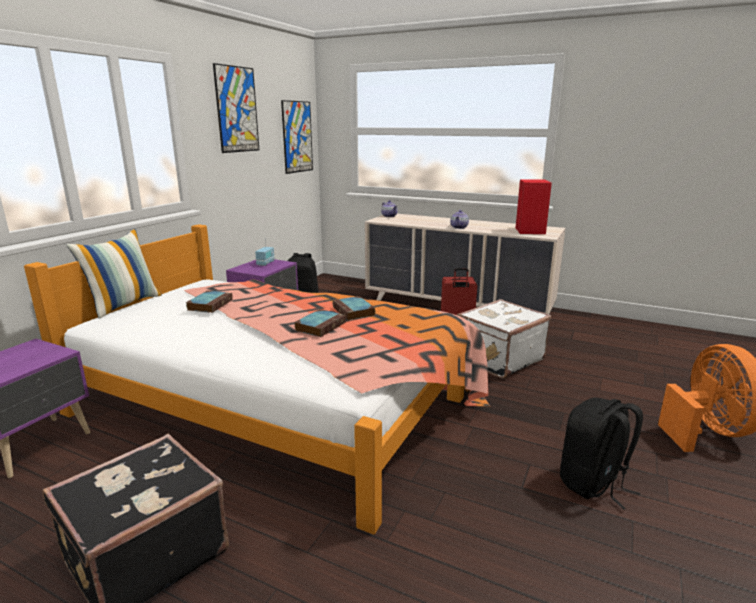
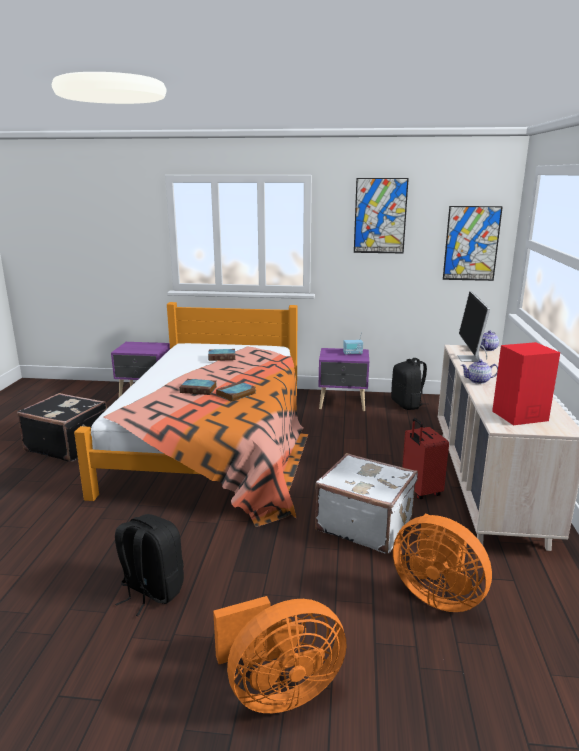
camera: 70 degrees right, 0 degrees up
(124, 304) = (217, 342): pillow -> none
(408, 222) = (470, 359): none -> monitor
(589, 354) = (437, 594): none -> orange fan

